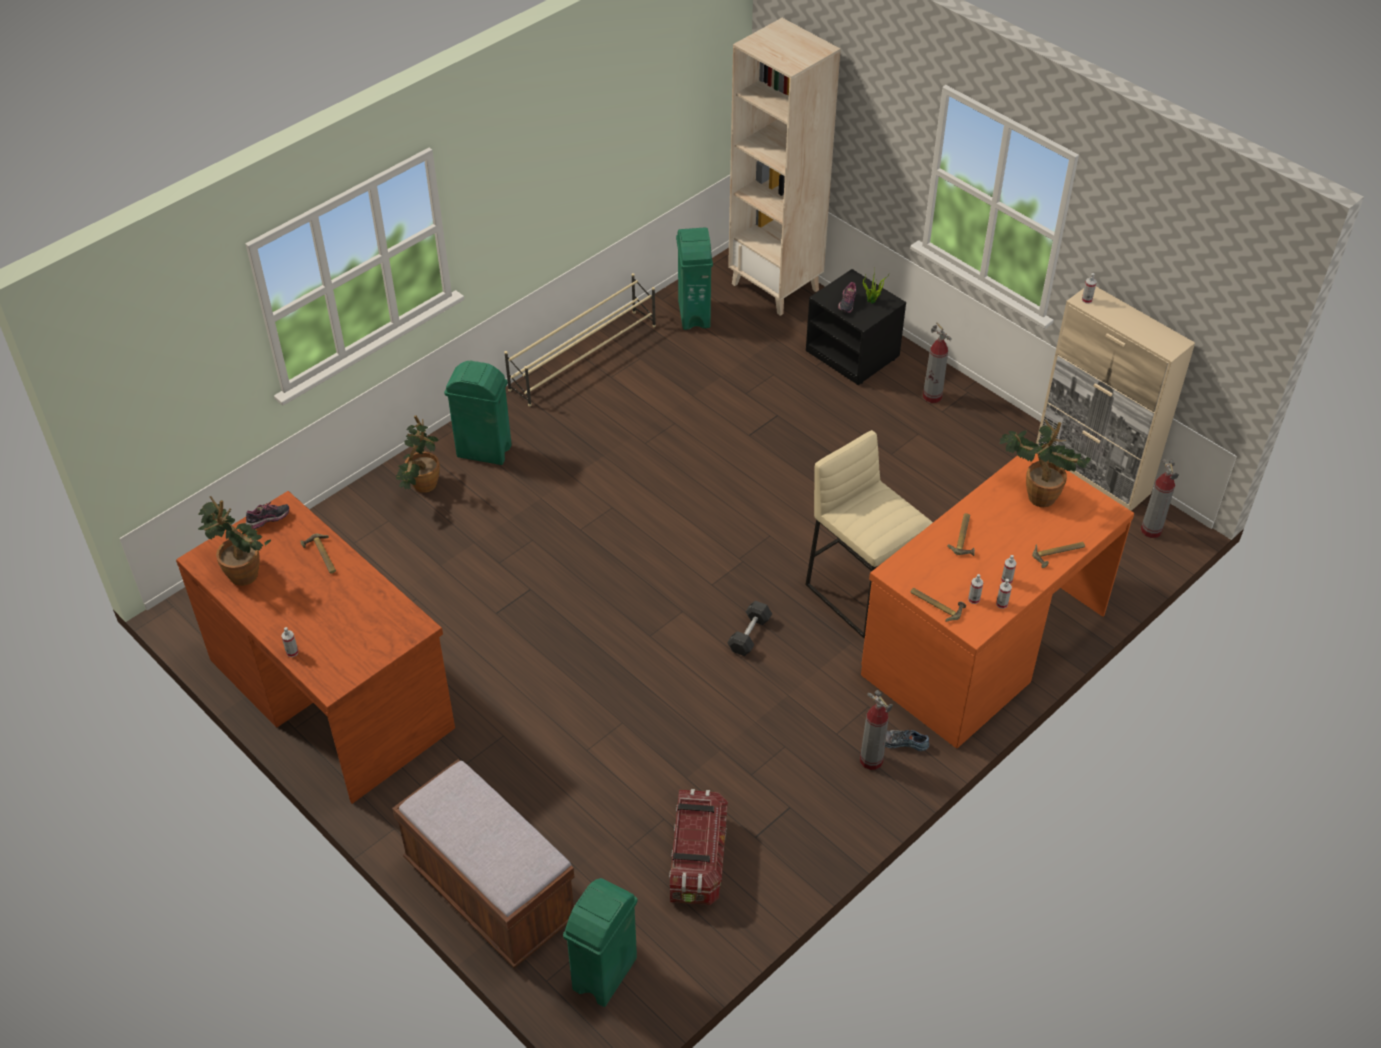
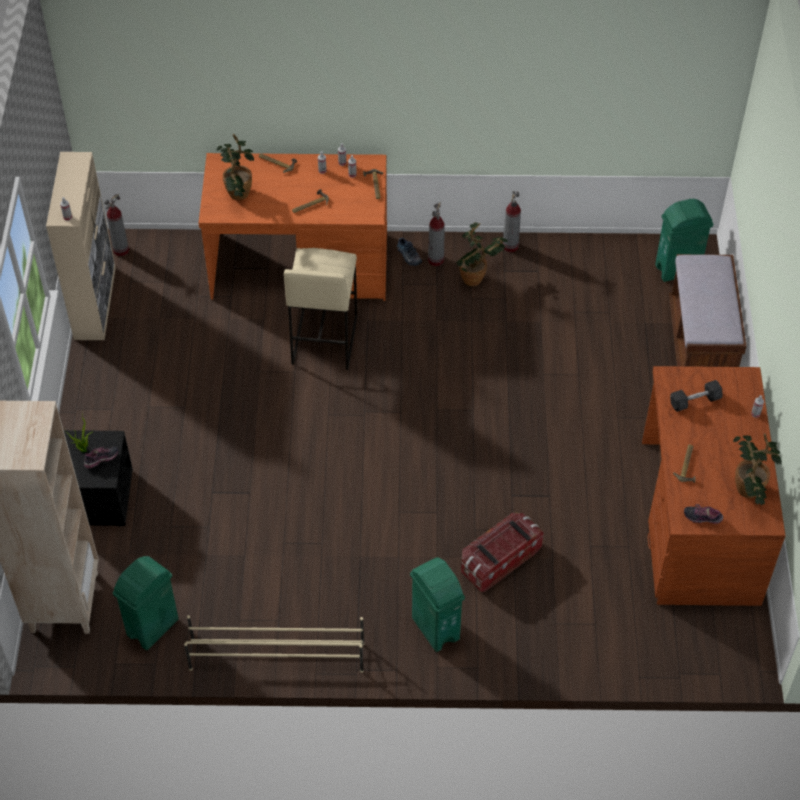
camera: 135 degrees left, 5 degrees up
(421, 488) = (509, 632): potted plant -> potted plant (477, 278)
(697, 859) = (578, 282): storage box -> storage box (499, 561)
(749, 635) = (416, 367): grey dumbbell -> grey dumbbell (695, 401)
(932, 396) = (101, 423): fire extinguisher -> fire extinguisher (510, 246)

